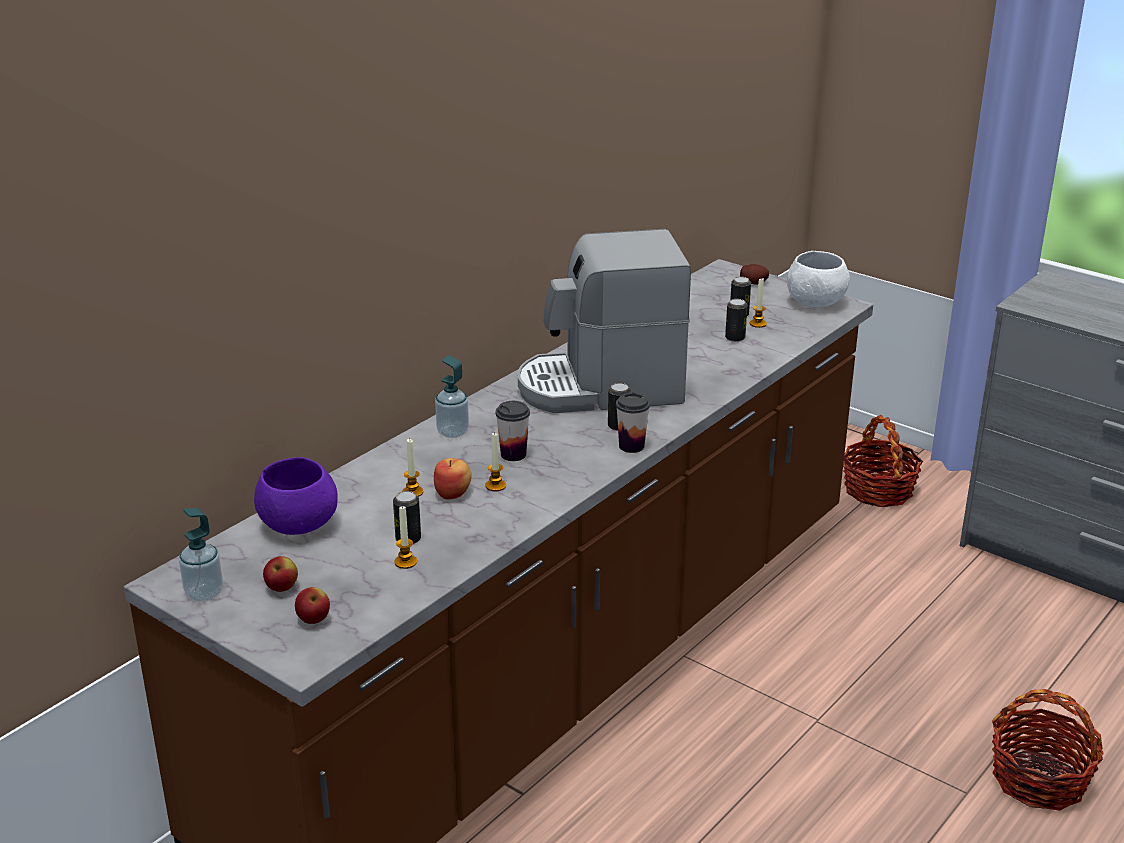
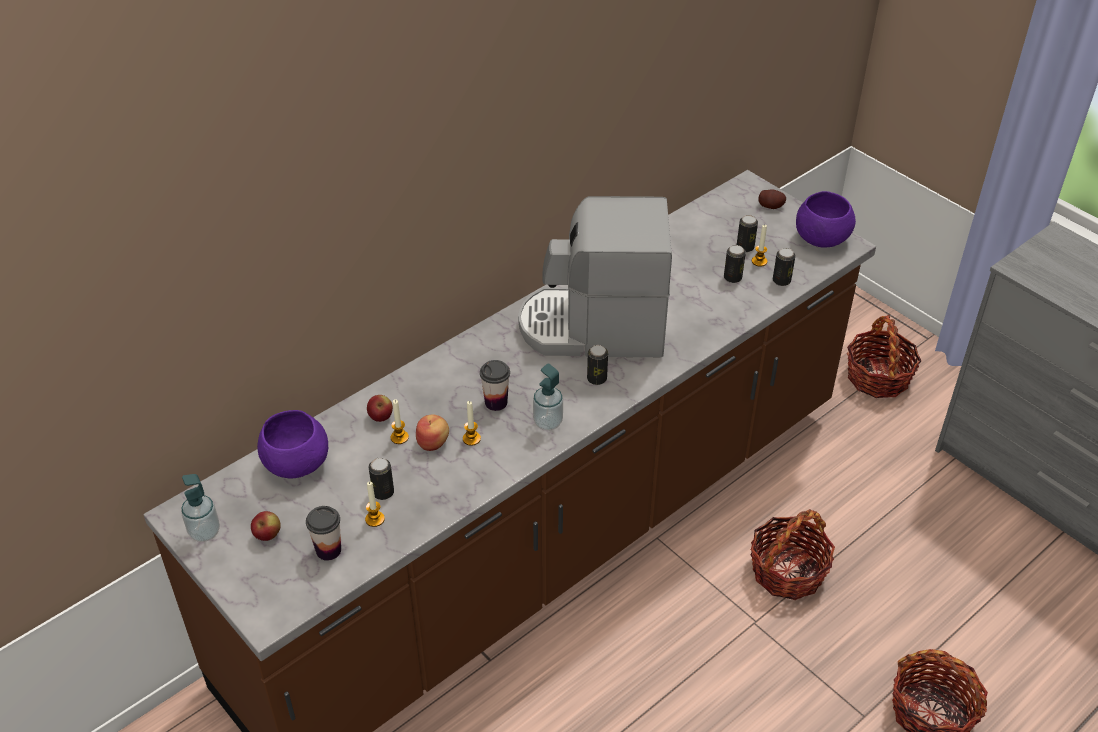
camera: 10 degrees right, 15 degrees up
(313, 620) = (285, 575): apple -> apple (381, 417)
(452, 432) = (450, 368): soap dispenser -> soap dispenser (548, 422)
(631, 446) = (601, 405): cup -> cup (328, 550)
(787, 336) = (781, 281): none -> can
(815, 303) = (821, 239): white bowl -> purple bowl
(838, 670) = (787, 571): none -> basket

